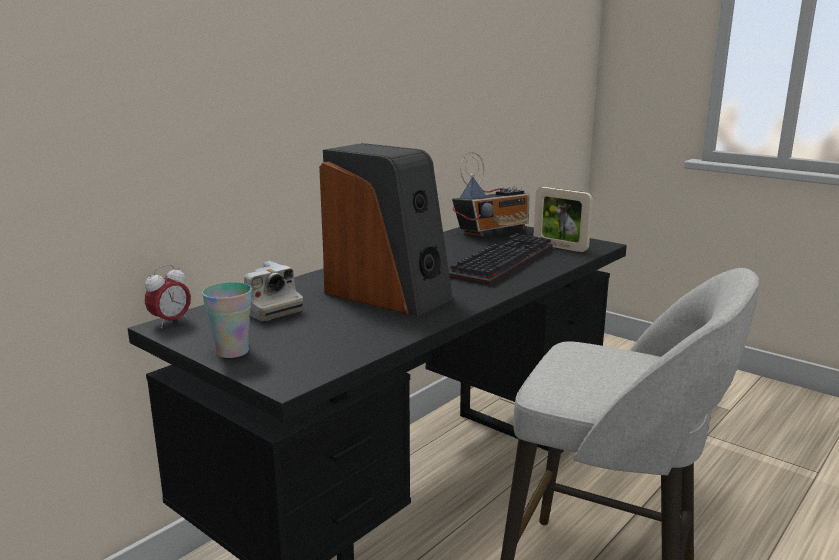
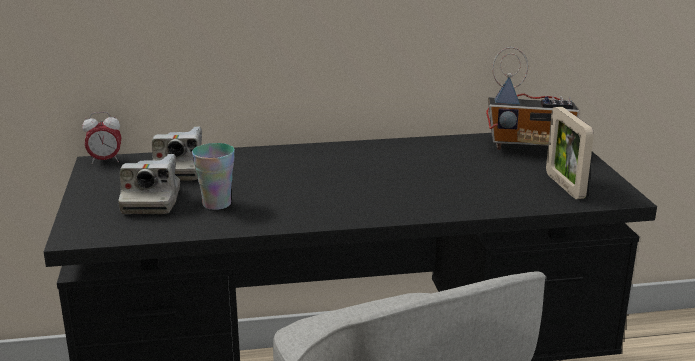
camera: 40 degrees right, 5 degrees up
(232, 351) = (93, 199): cup -> cup (217, 204)
(296, 336) = (152, 201): none -> camera
(388, 295) = (288, 187): speaker -> none
(502, 261) = (463, 184): keyboard -> none

